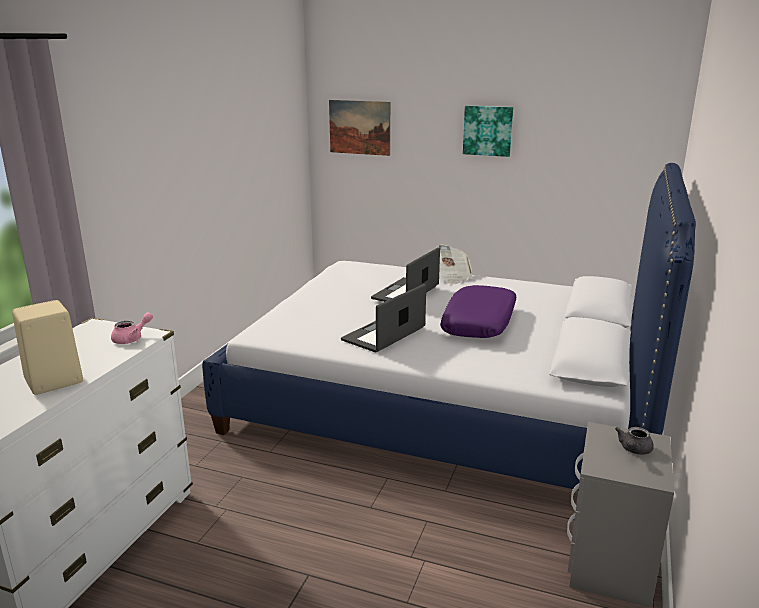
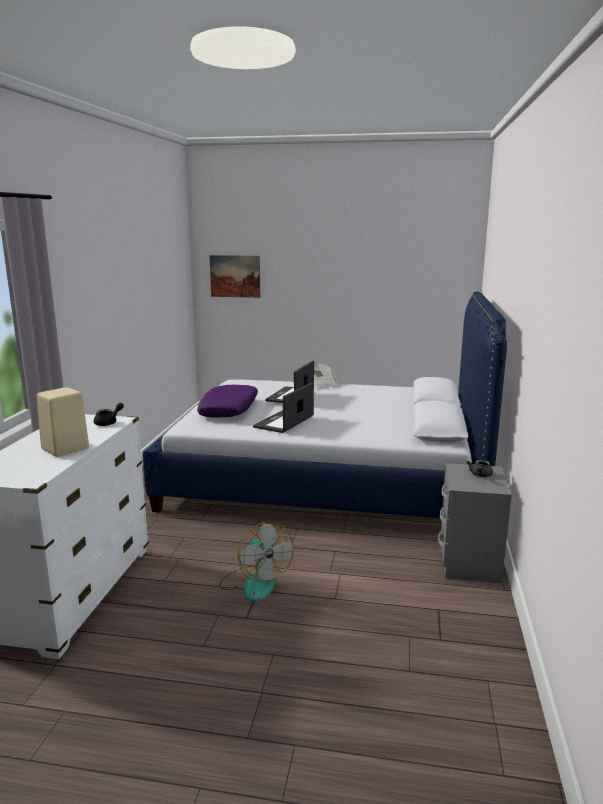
camera: 10 degrees left, 5 degrees down
(132, 339) = (109, 423): pink teapot -> black teapot
(308, 561) = (254, 582): none -> fan
(479, 322) = (352, 411): purple pillow -> purple pillow (229, 410)
(488, 130) = (337, 276): picture -> none

